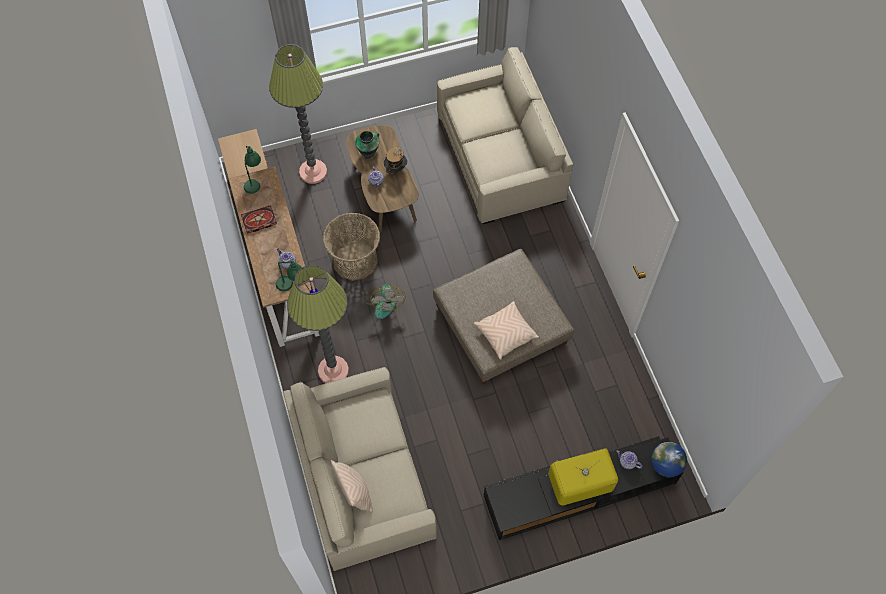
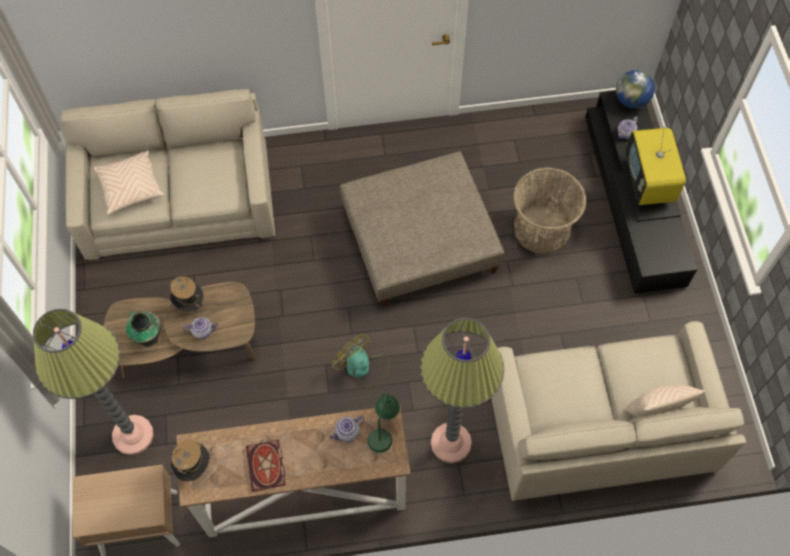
camera: 80 degrees left, 0 degrees up
(254, 180) = (194, 467): green table lamp -> hat
(355, 260) = (291, 396): basket -> basket (541, 228)
(384, 302) = (363, 368): fan -> fan turned 135 degrees counterclockwise
(505, 333) = (455, 219): beige pillow -> beige pillow (130, 187)

